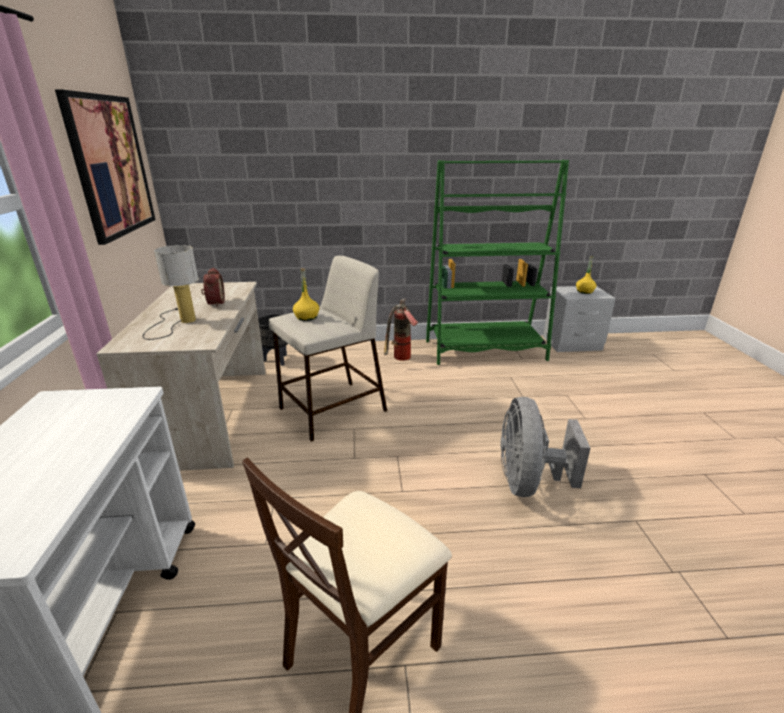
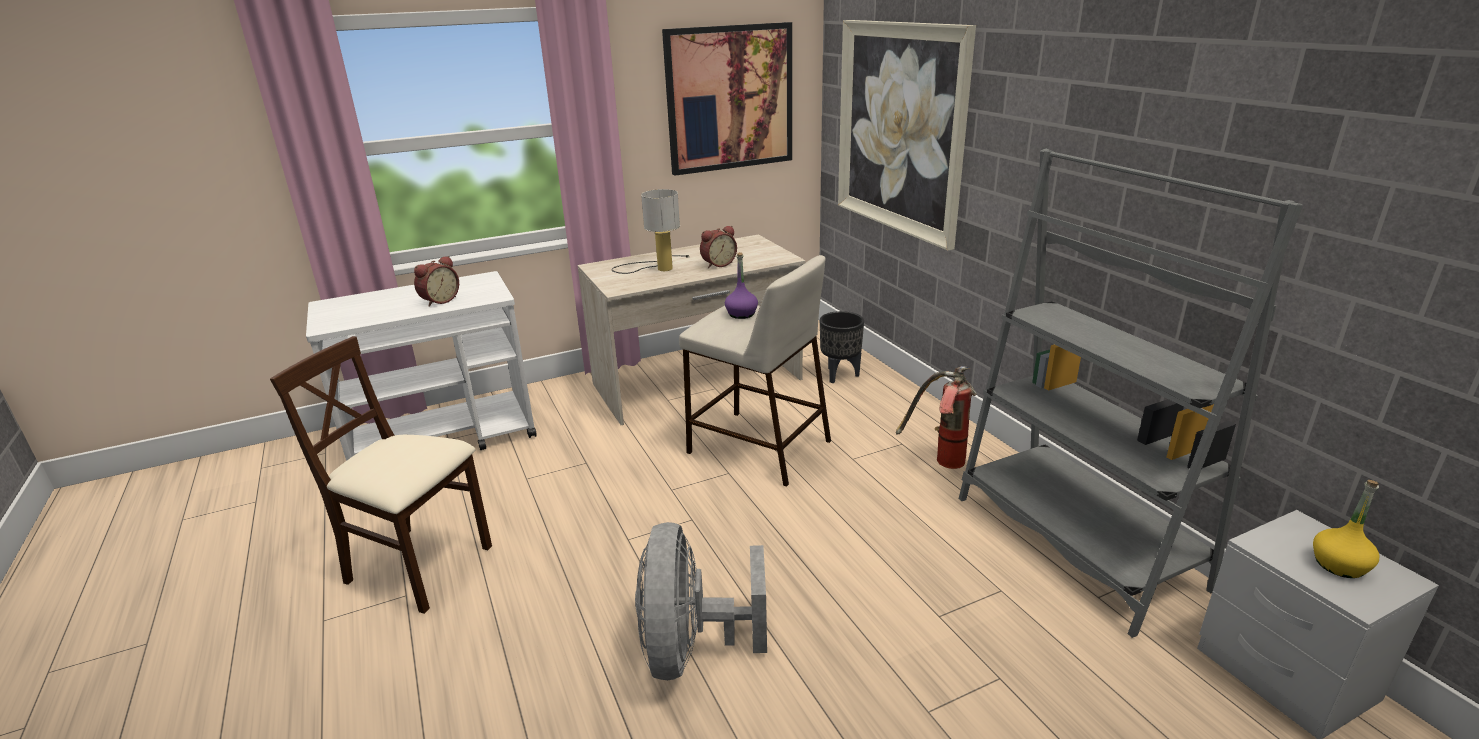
camera: 70 degrees right, 0 degrees up
(81, 435) = (439, 300): none -> alarm clock
(264, 176) = (899, 129): none -> picture
(307, 317) = (741, 314): yellow bottle -> purple bottle
(485, 351) = (1076, 542): green bookcase -> grey bookcase
(528, 482) = (692, 649): grey fan -> grey fan turned 75 degrees counterclockwise

